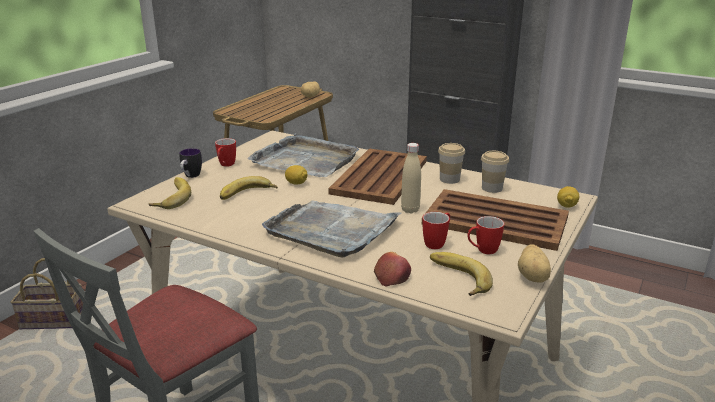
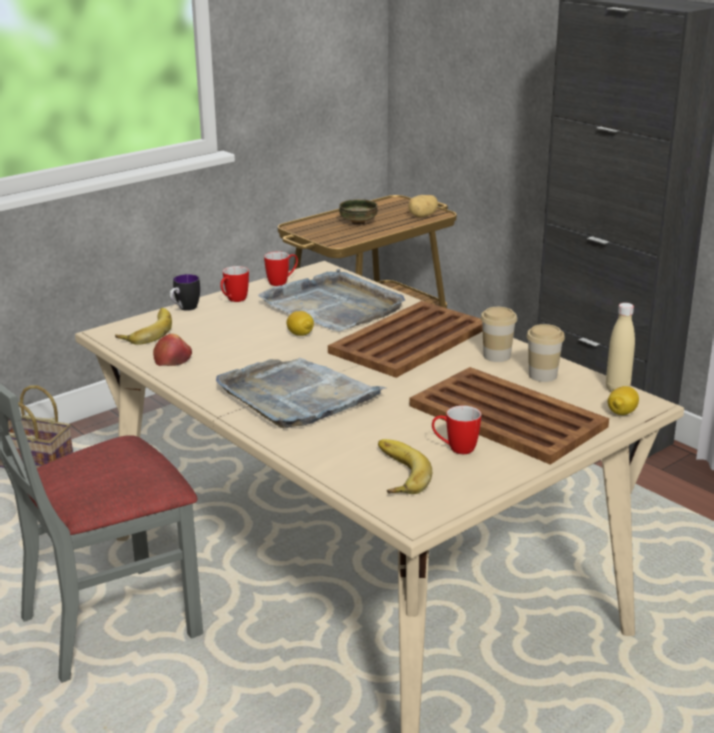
camera: 20 degrees right, 0 degrees up
(248, 194) = (234, 340): banana -> none
(269, 104) = (358, 222): none -> bowl
(392, 276) = (322, 458): apple -> apple (173, 359)
(410, 210) = (411, 387): beige bottle -> beige bottle (617, 389)
(437, 243) = (408, 431): mug -> mug (282, 282)
(533, 277) = (488, 488): potato -> none

